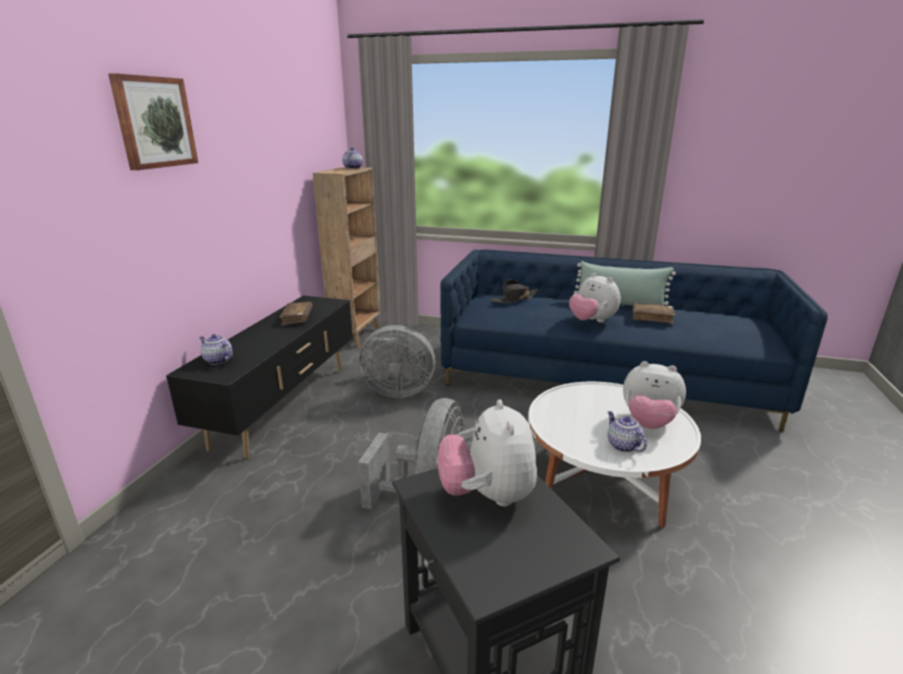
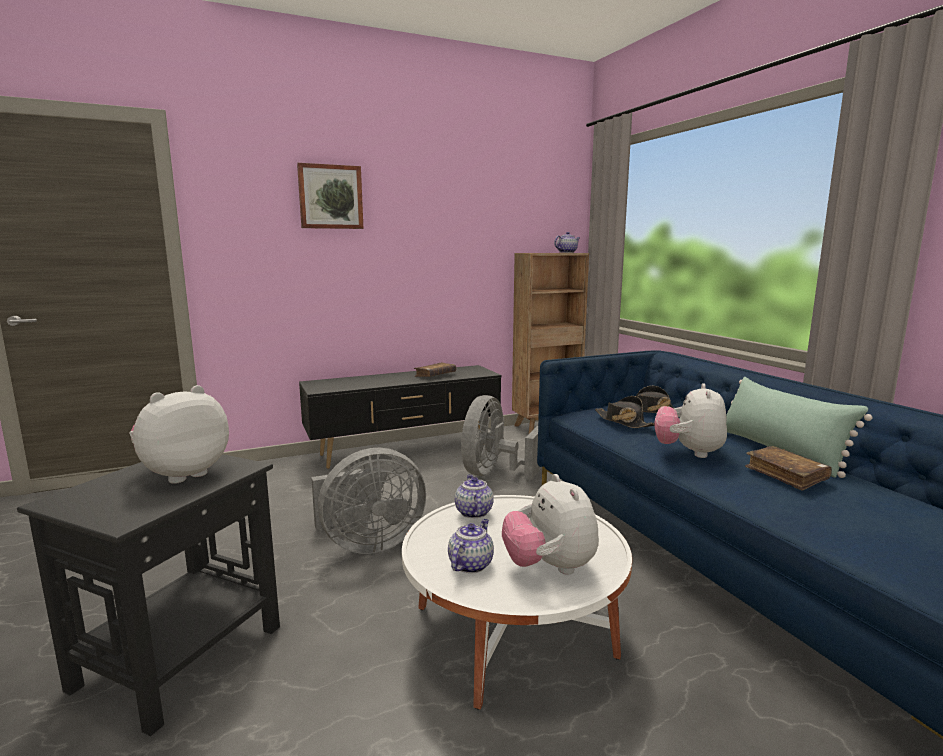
camera: 50 degrees right, 10 degrees down
(217, 360) = (335, 382): teapot -> teapot (473, 512)
(397, 390) = (494, 473): grey fan -> grey fan turned 60 degrees clockwise
(520, 312) = (624, 422): none -> black hat

